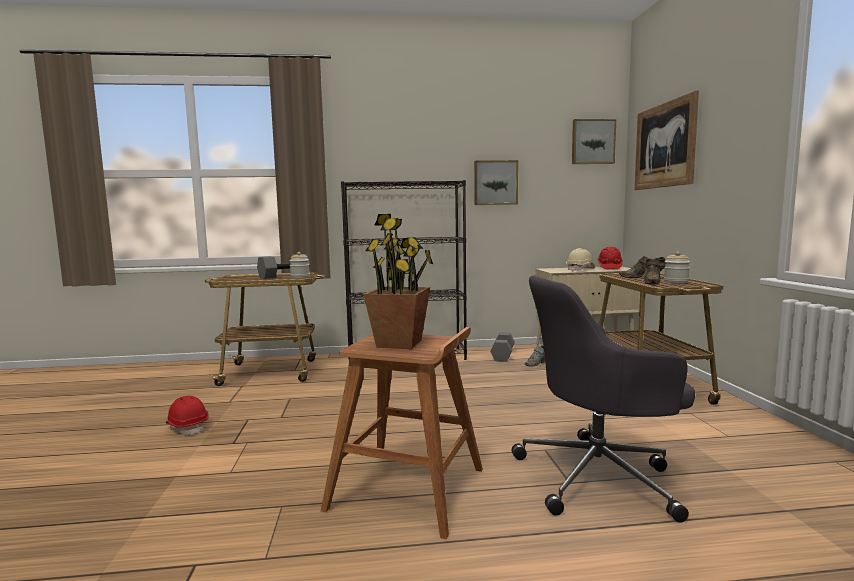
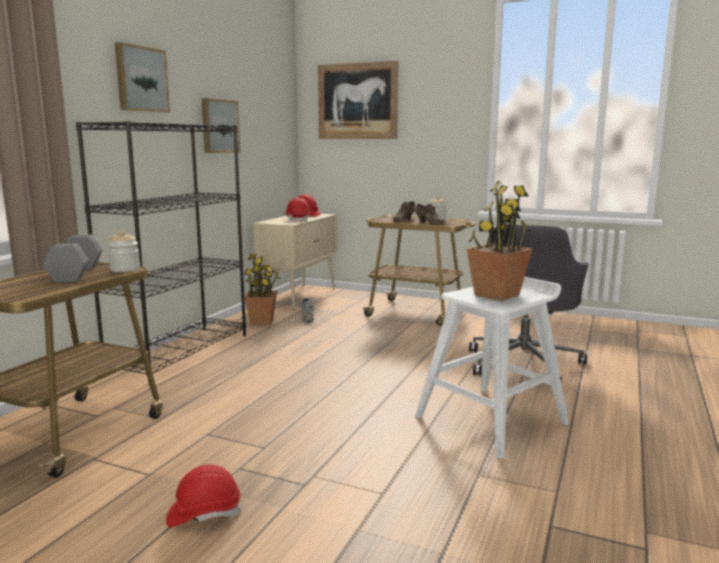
camera: 60 degrees left, 5 degrees up
(409, 489) = (492, 419): brown stool -> white stool
(502, 355) = (262, 322): grey dumbbell -> potted plant
(580, 270) = (298, 219): beige hard hat -> red hard hat
(592, 142) = (279, 86): picture -> picture (140, 79)

